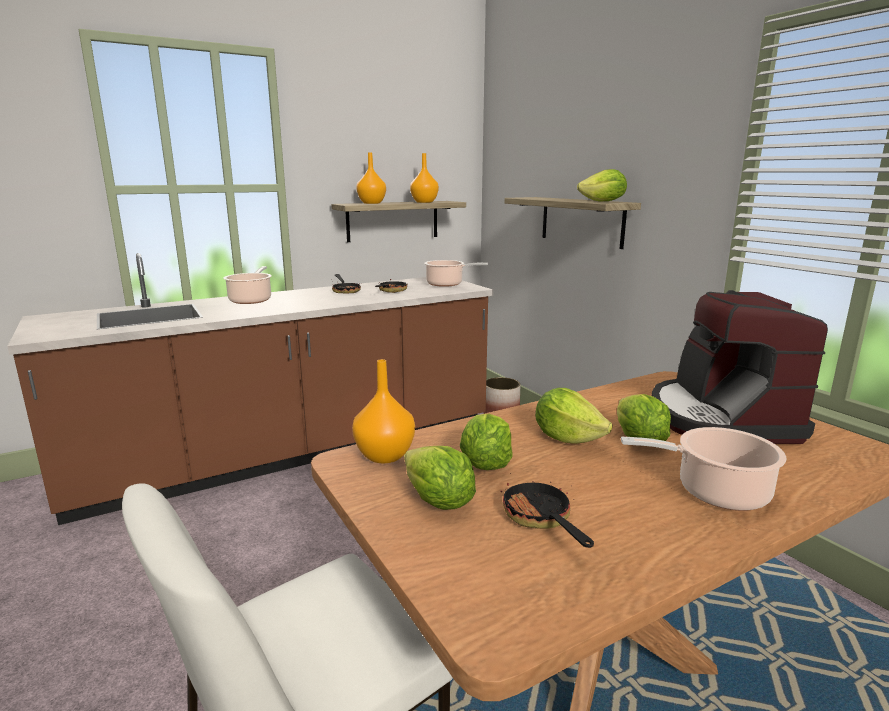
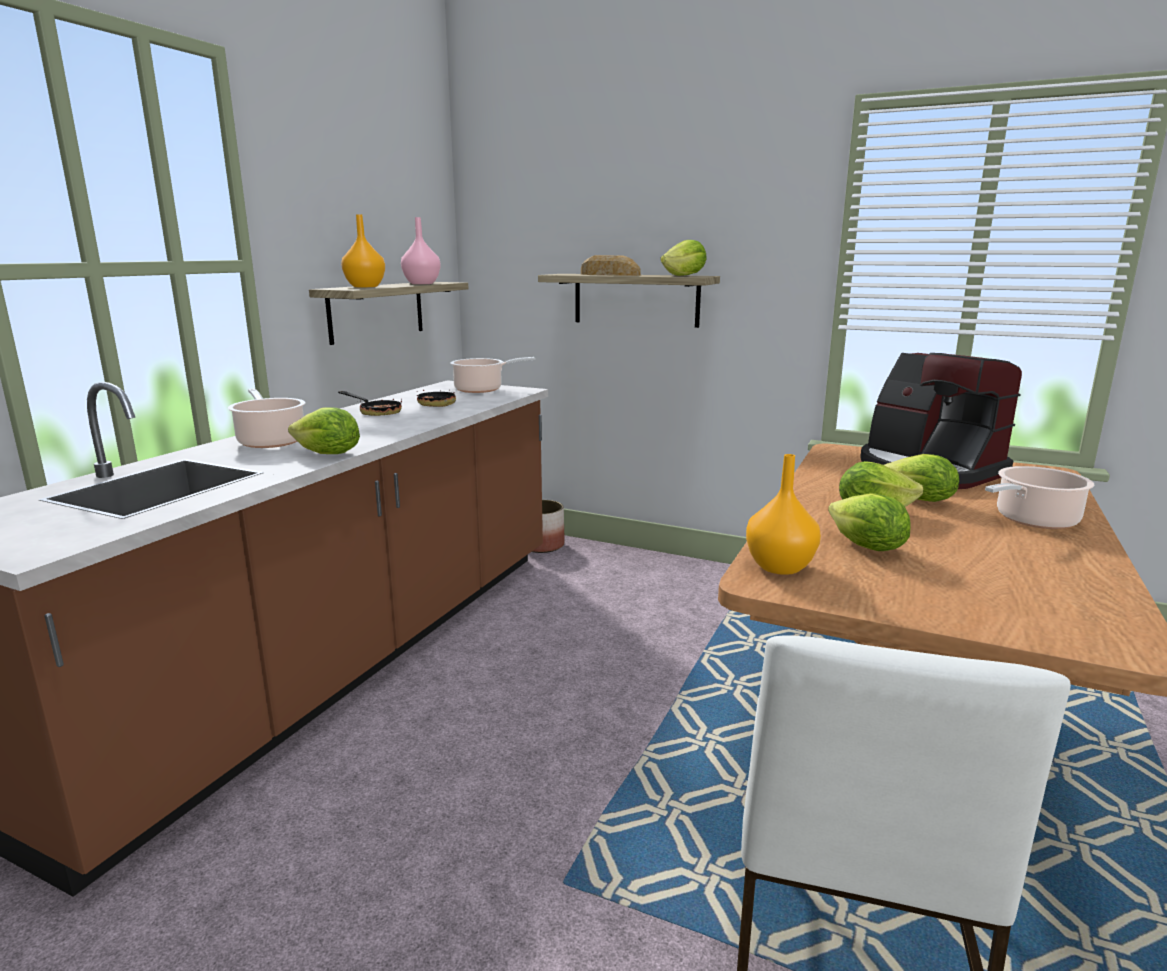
camera: 35 degrees left, 0 degrees up
(423, 202) = (421, 283): orange vase -> pink vase
(438, 502) = (905, 586): lettuce -> lettuce (328, 454)
(541, 519) = (991, 572): frying pan -> none
(553, 199) = (609, 275): none -> bread

